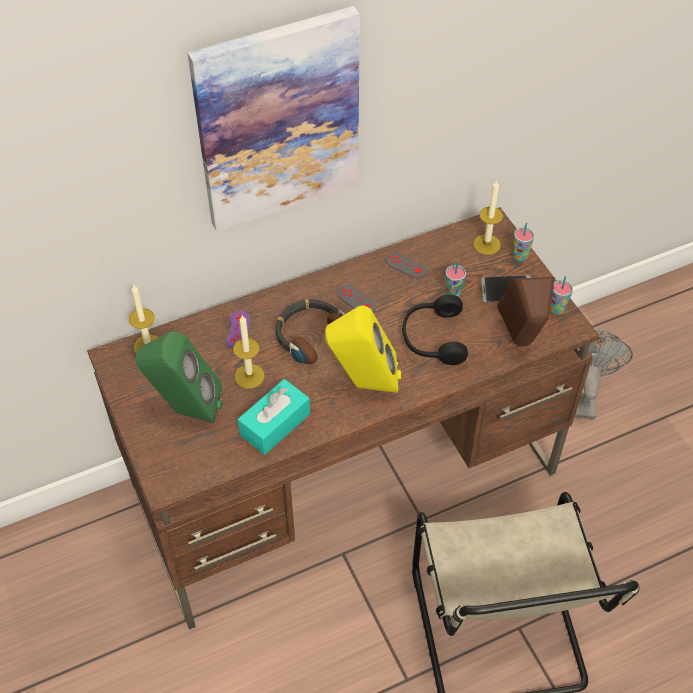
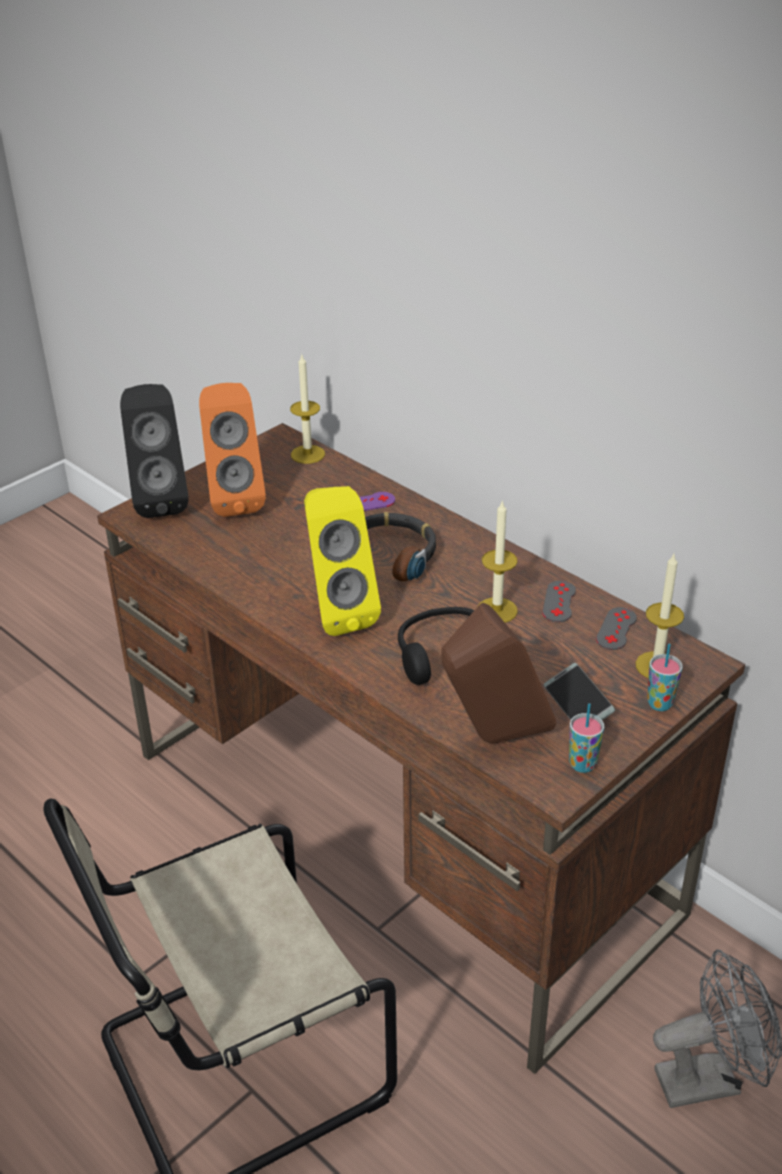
camera: 70 degrees right, 15 degrees down
(157, 460) = (160, 501): none -> black speaker
(185, 410) = (234, 499): green speaker -> orange speaker
(249, 376) = (303, 528): candle -> candle (497, 610)
(275, 424) = (243, 563): turquoise tissue box -> none
(278, 121) = (487, 271): picture -> none
(356, 300) = (469, 576): grey game controller -> grey game controller (616, 629)
(453, 294) = (538, 654): cup -> none

